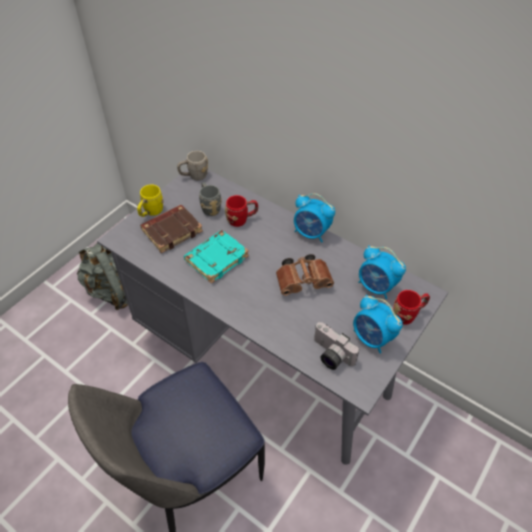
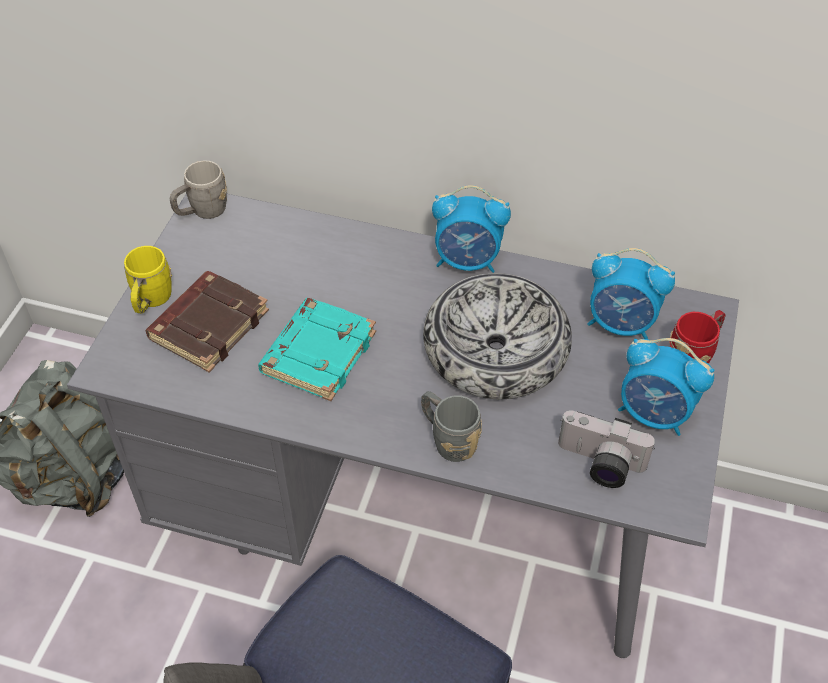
camera: 20 degrees left, 0 degrees up
(209, 207) = (260, 262): grey mug -> grey mug (448, 439)
(242, 219) = (331, 269): red mug -> none
(304, 281) = (496, 349): brown binoculars -> bowl

